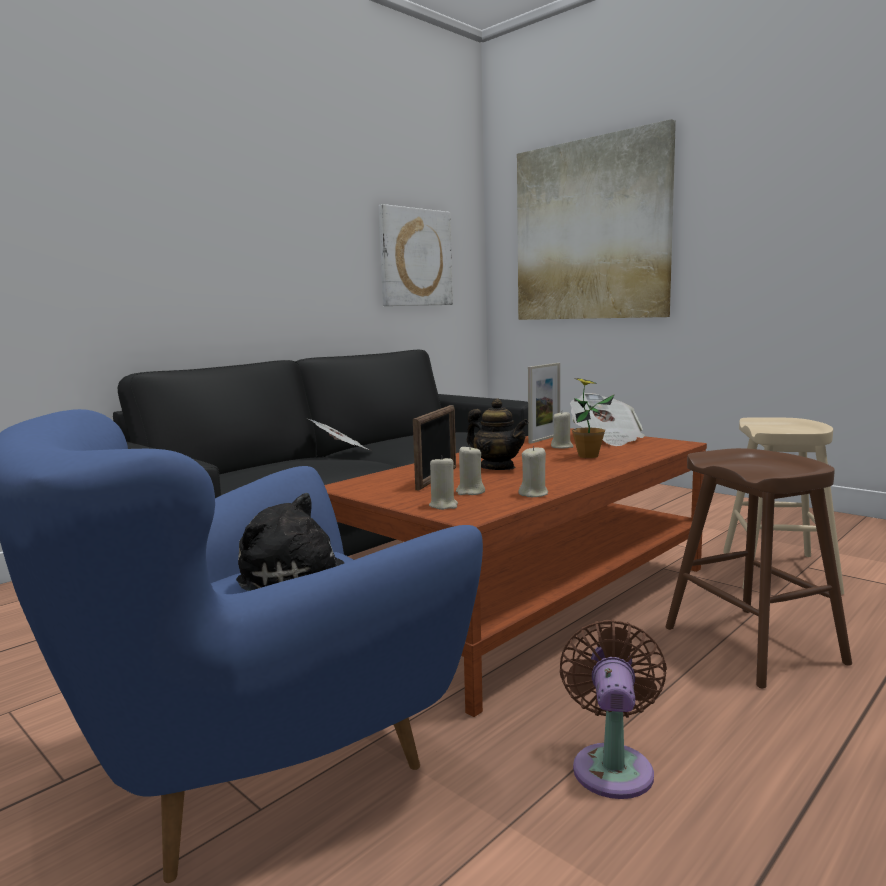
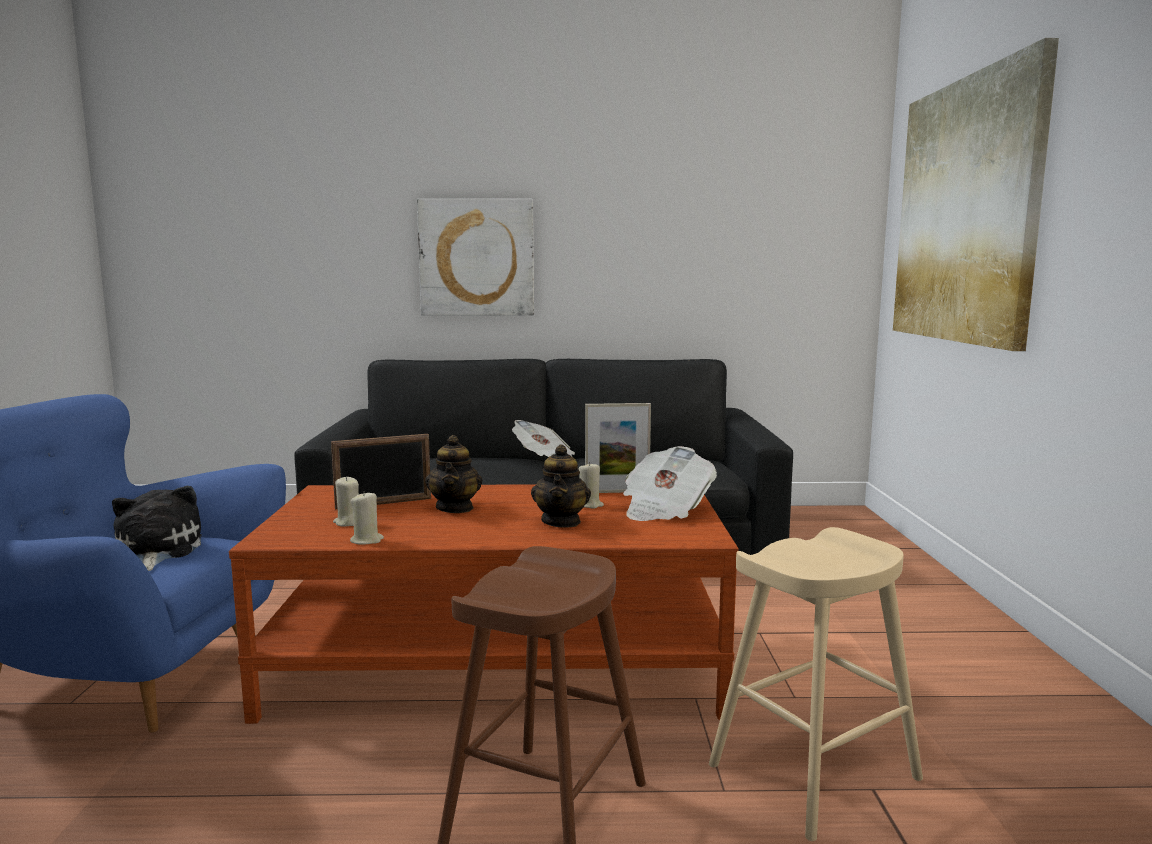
camera: 45 degrees right, 0 degrees up
(415, 257) = (752, 248): picture -> picture (477, 258)
(443, 505) = (292, 527): beige candle -> none
(588, 456) = (561, 522): potted plant -> teapot
(612, 765) = (210, 811): brown fan -> none

